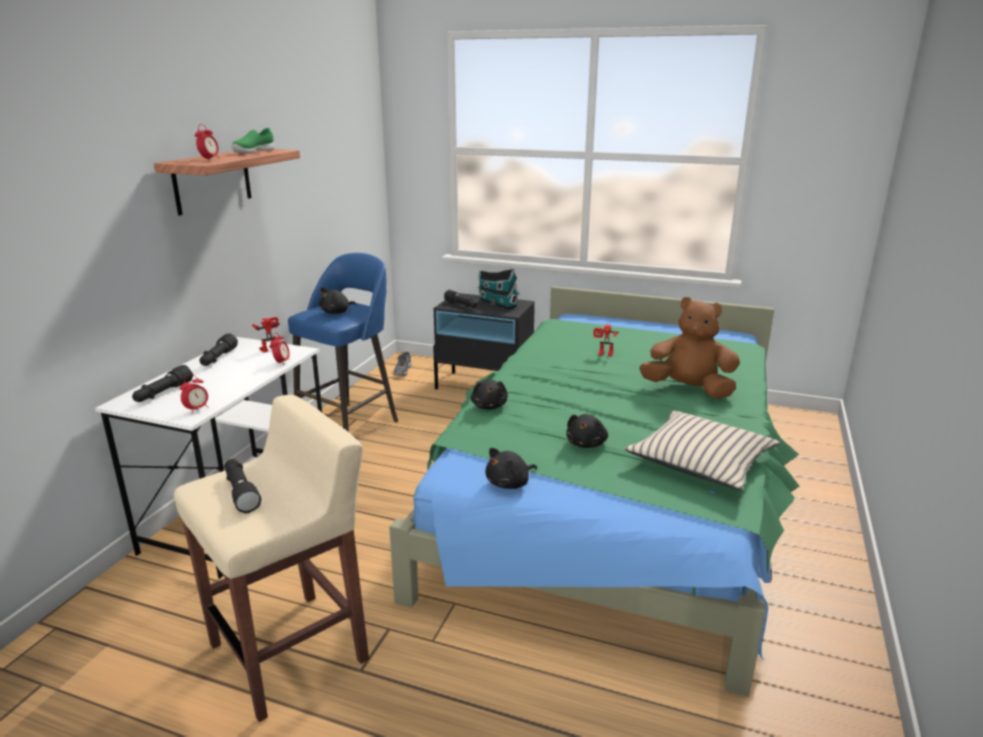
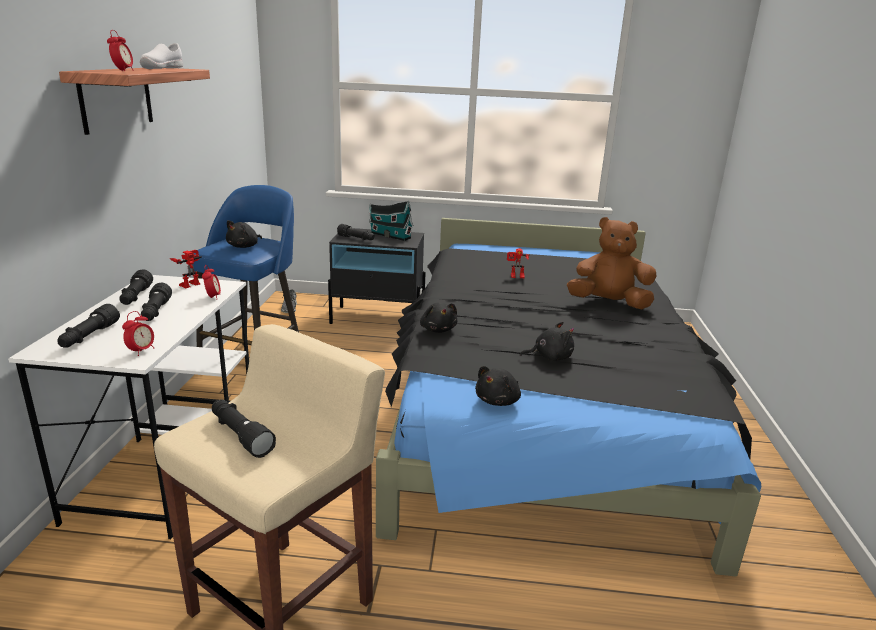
camera: 15 degrees left, 0 degrees up
(227, 374) = (156, 312): none -> black flashlight
(253, 152) = (162, 69): green shoe -> white shoe
(586, 443) = (549, 357): black plush toy -> black plush toy turned 105 degrees counterclockwise
(614, 491) = (539, 404): green bed -> black bed
(701, 461) = (658, 364): beige pillow -> none

